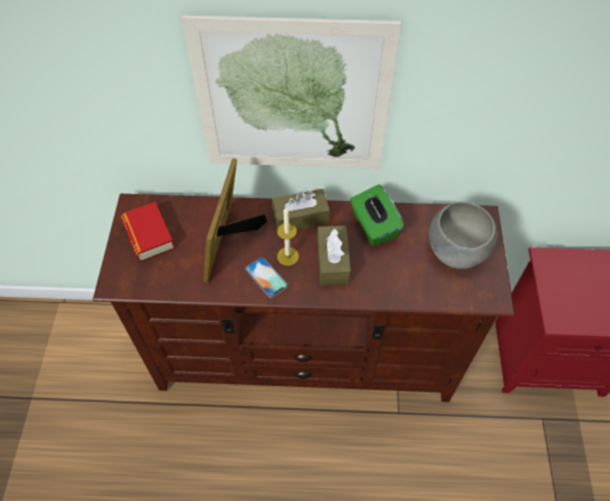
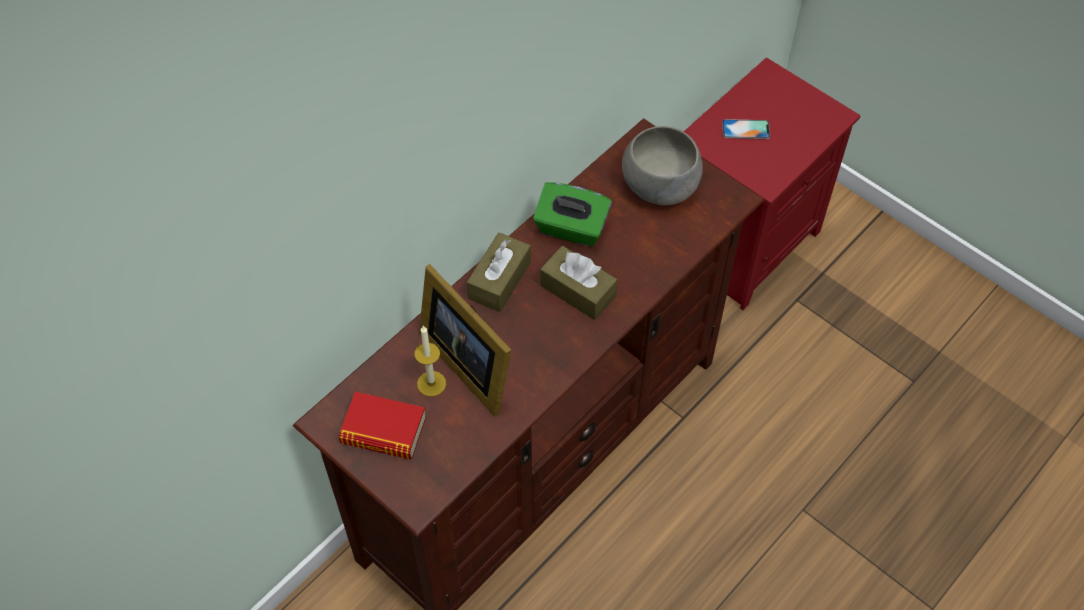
camera: 50 degrees left, 0 degrees up
(266, 277) = (542, 358): phone -> phone (745, 129)
(287, 256) = (535, 323): candle -> candle (431, 383)
(293, 99) = (451, 156): picture -> none

